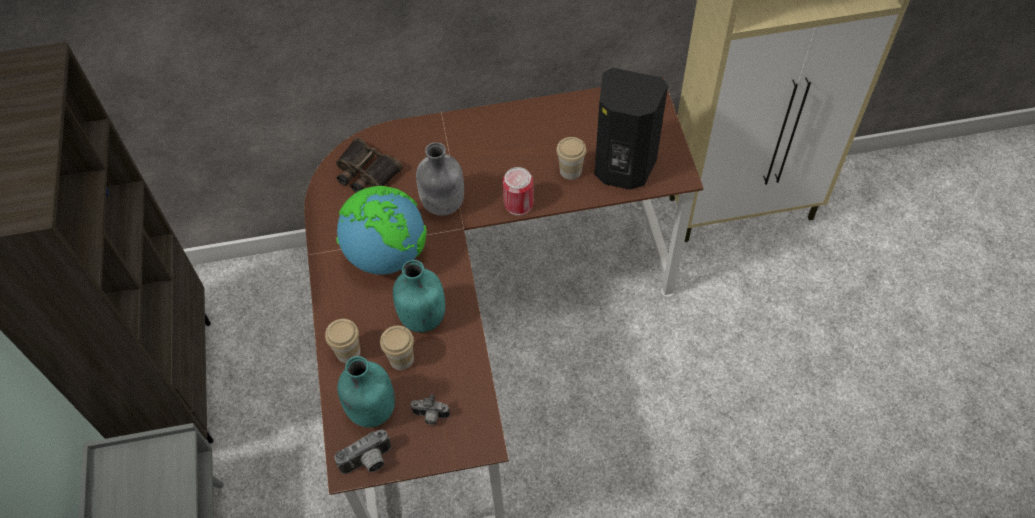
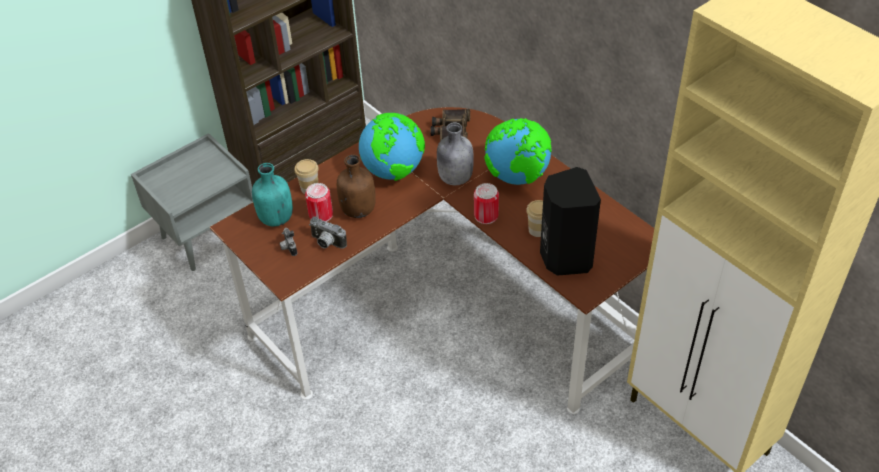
camera: 60 degrees right, 10 degrees down
(368, 462) = (239, 234): camera -> camera (326, 243)
(401, 359) = (321, 215): cup -> can
(422, 317) = (358, 210): turquoise bottle -> brown bottle
(483, 150) = (518, 177): none -> globe

